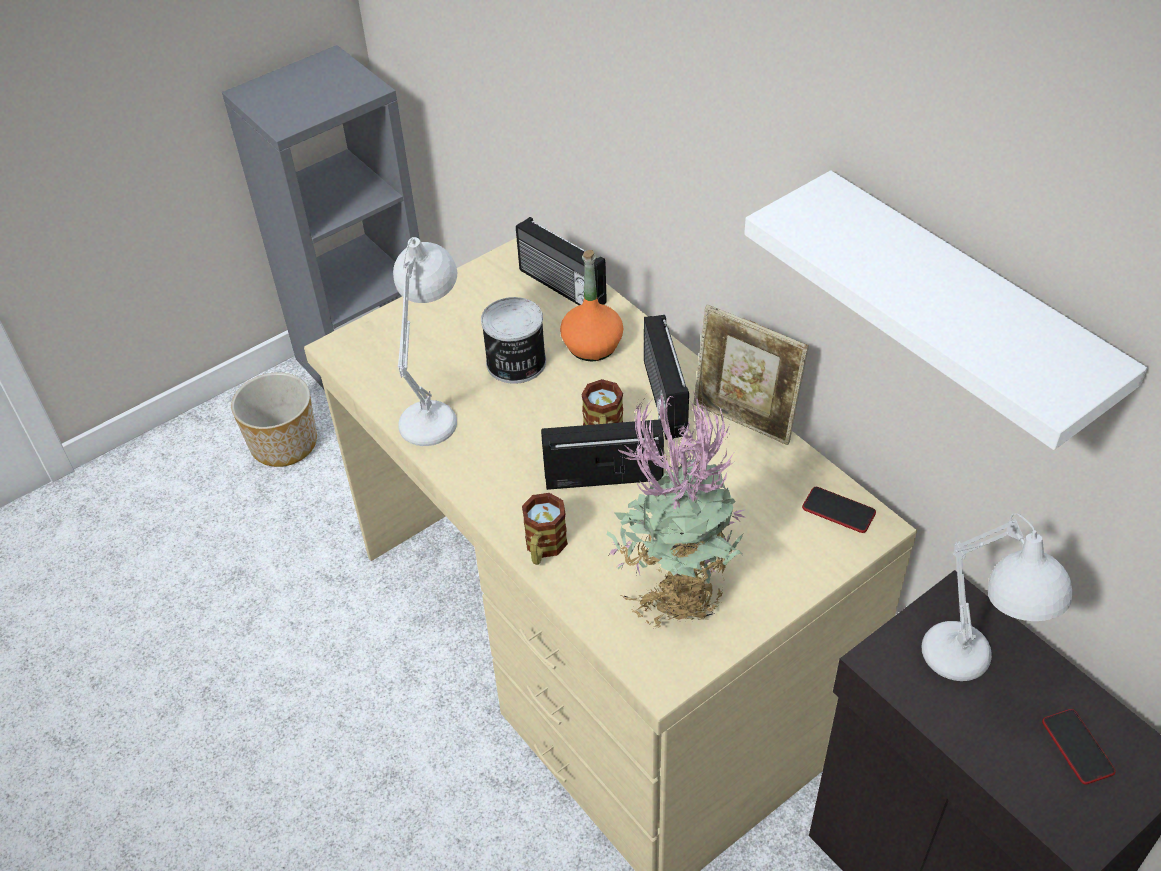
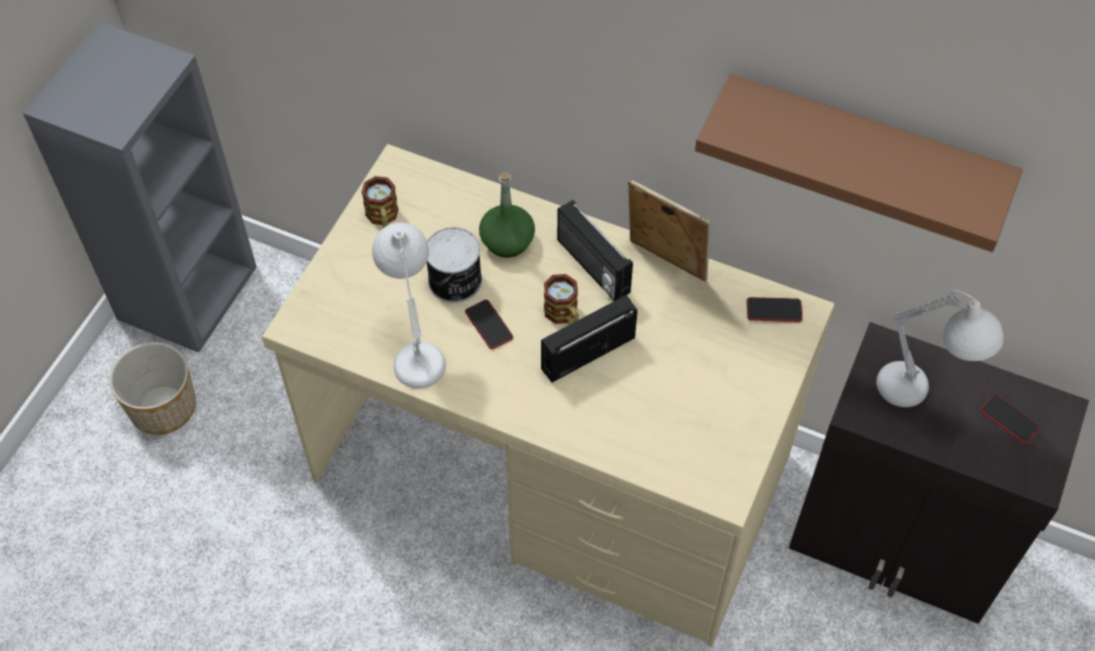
camera: 30 degrees left, 10 degrees up
(521, 413) = (489, 325): none -> phone
(543, 548) = (580, 432): mug -> mug (383, 218)
(560, 287) = (447, 196): radio -> none
(592, 346) = (507, 241): orange bottle -> green bottle
(675, 589) = (695, 423): potted plant -> none
(744, 421) = (665, 262): picture frame -> picture frame turned 150 degrees counterclockwise
(963, 309) = (863, 152): white shelf -> brown shelf

